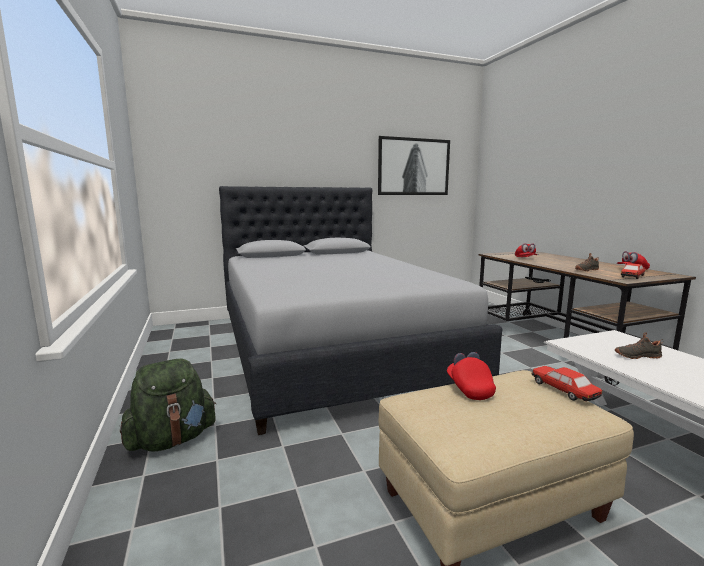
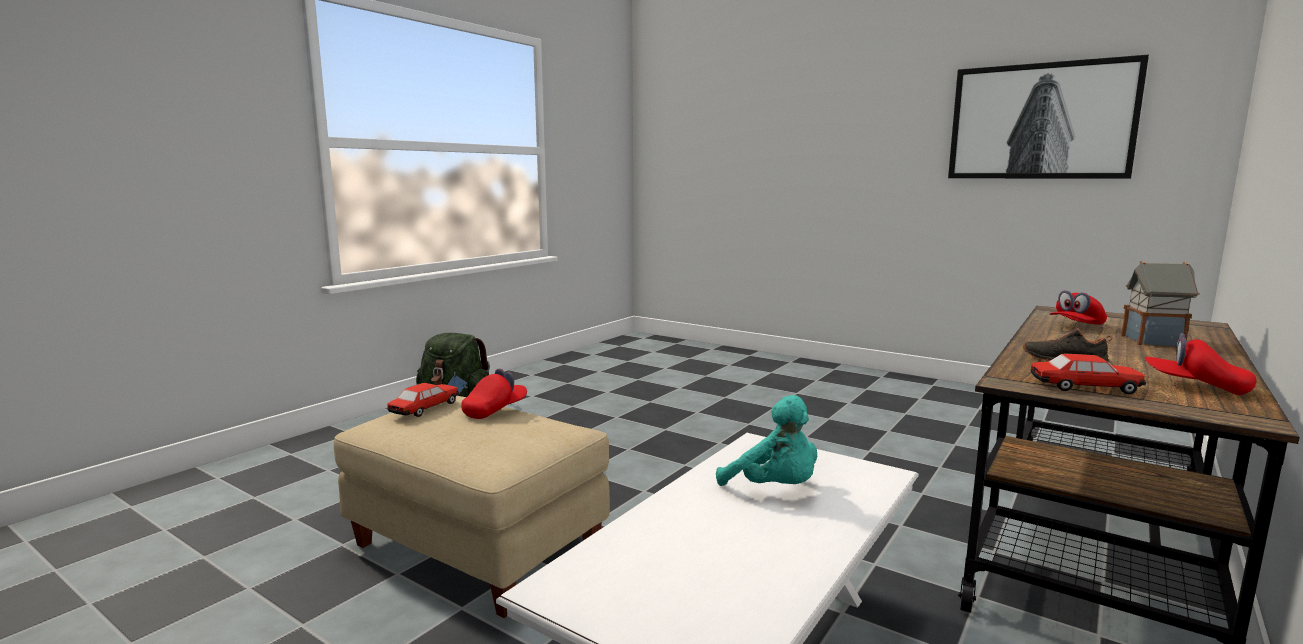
camera: 55 degrees right, 0 degrees up
(333, 346) = (726, 399): grey bed -> none
(558, 259) = (1153, 341): none -> toy house
(563, 390) = (539, 446): toy car -> toy car (425, 409)
(636, 356) = (774, 489): black shoe -> turquoise plush toy

